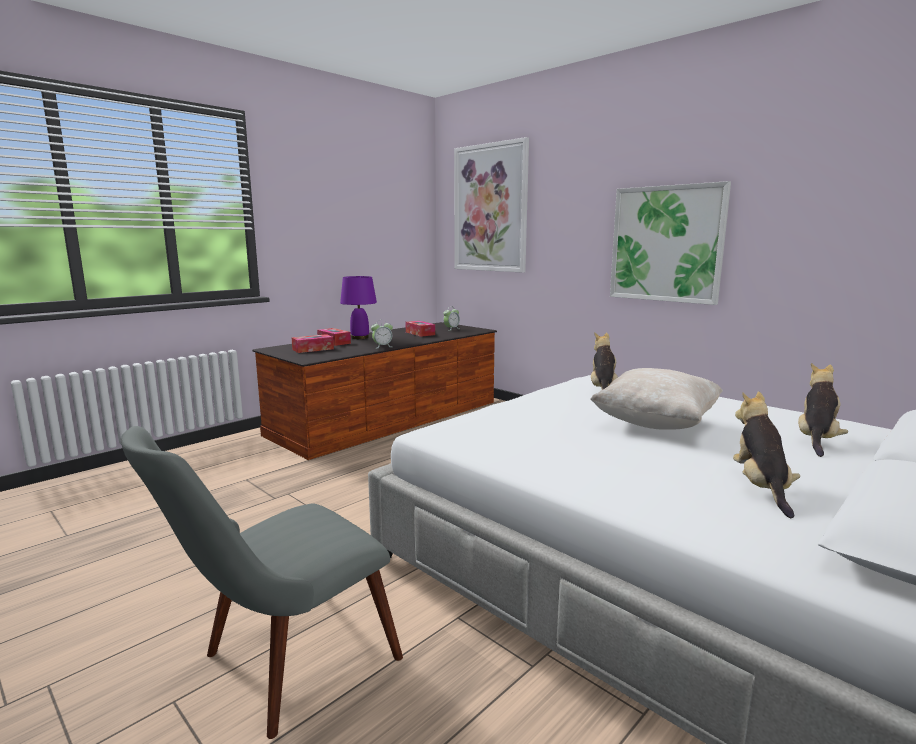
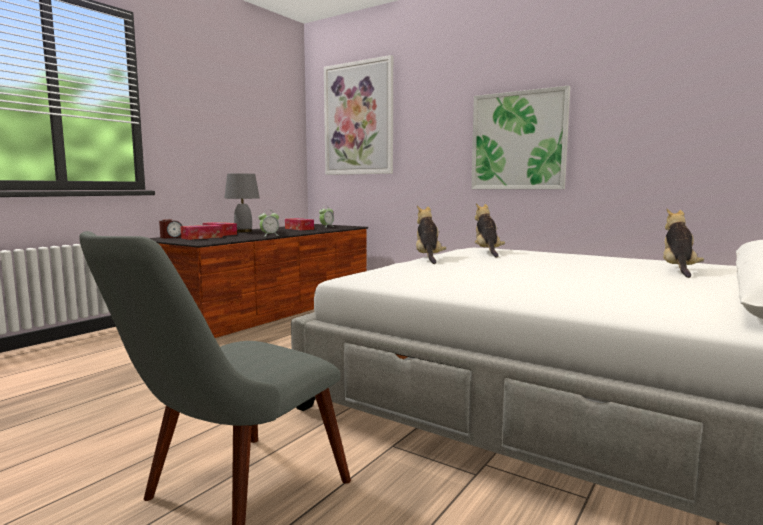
camera: 10 degrees left, 5 degrees down
(284, 347) = (171, 237): none -> alarm clock
(359, 338) = (243, 231): purple table lamp -> grey table lamp
(655, 424) = (545, 267): beige pillow -> none
(761, 488) = (658, 293): plush toy -> plush toy (428, 258)

